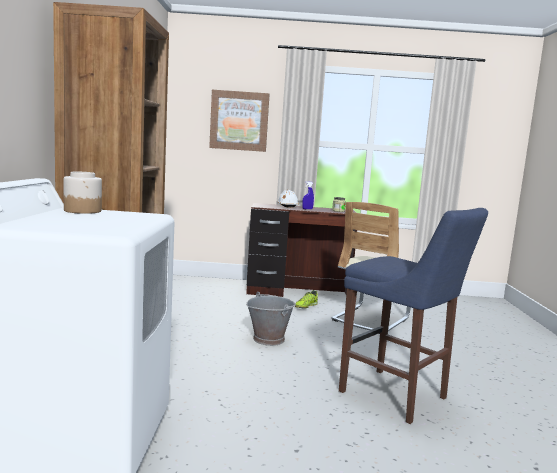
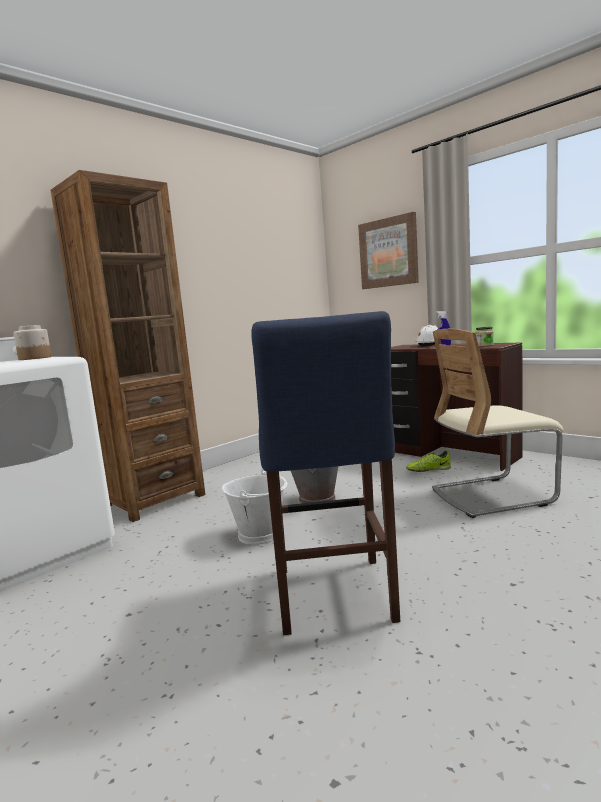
camera: 45 degrees right, 0 degrees up
(277, 372) = (260, 534): none -> white bucket

